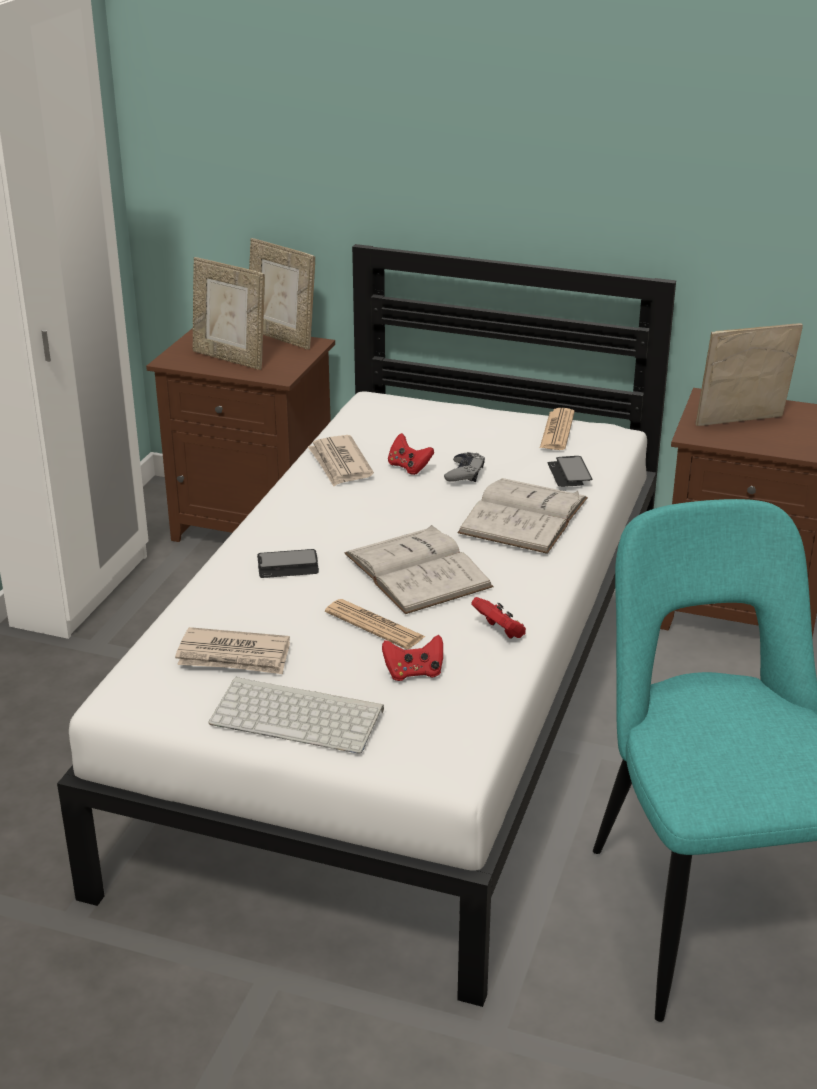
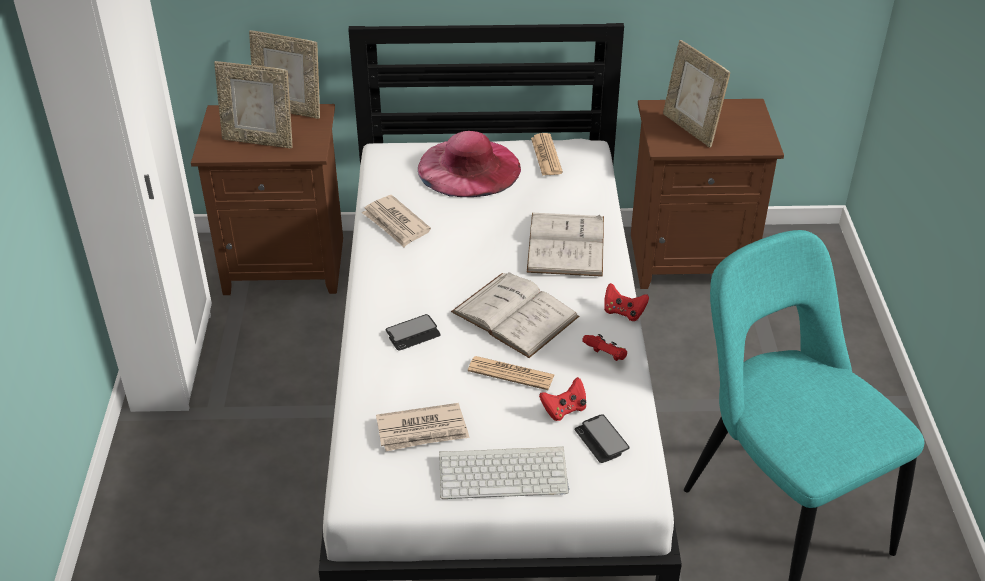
camera: 20 degrees left, 10 degrees up
(409, 467) = (451, 215): red game controller -> red game controller (623, 312)
(459, 428) = (469, 167): none -> pink hat
(464, 473) = (498, 212): grey game controller -> none
(569, 473) = (577, 195): phone -> phone (601, 440)
(741, 423) = (690, 129): picture frame -> picture frame turned 90 degrees counterclockwise

